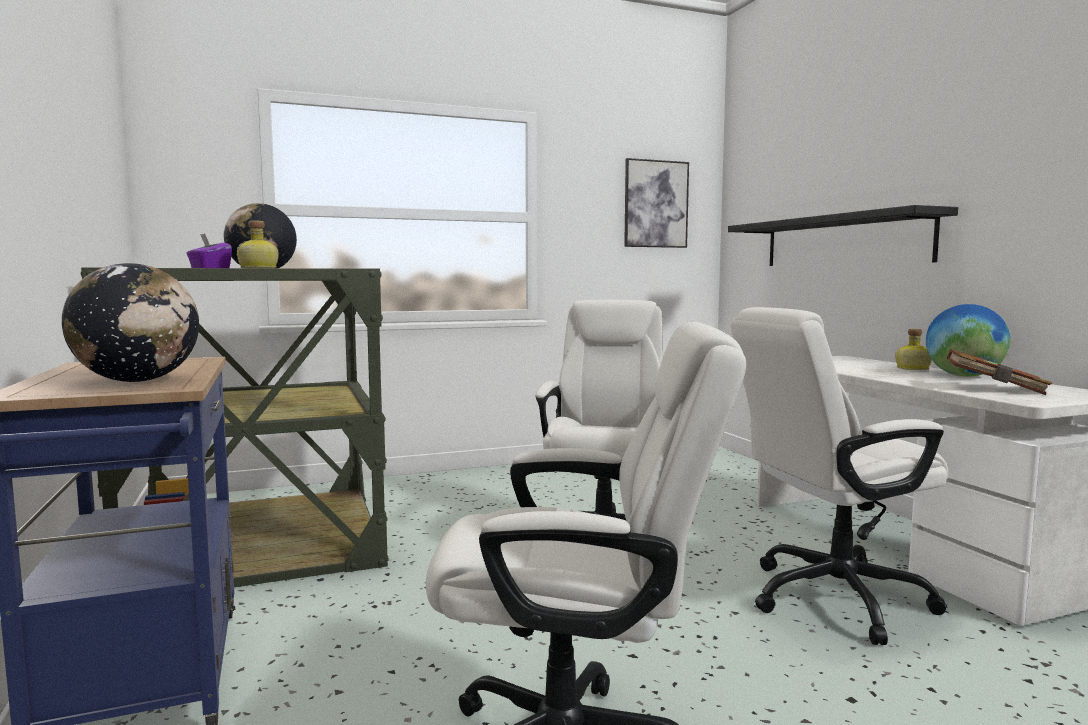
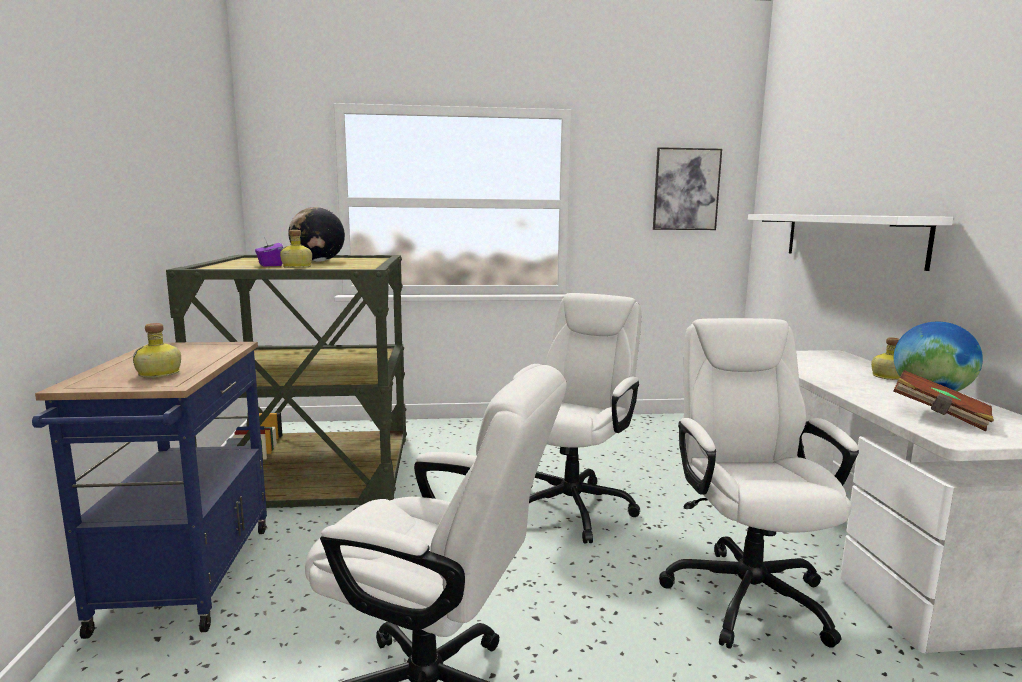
camera: 15 degrees right, 5 degrees up
(137, 381) = (160, 374): globe -> bottle
(830, 600) = (744, 593): white office chair -> white office chair turned 90 degrees clockwise
(843, 241) = (850, 238): black shelf -> white shelf

